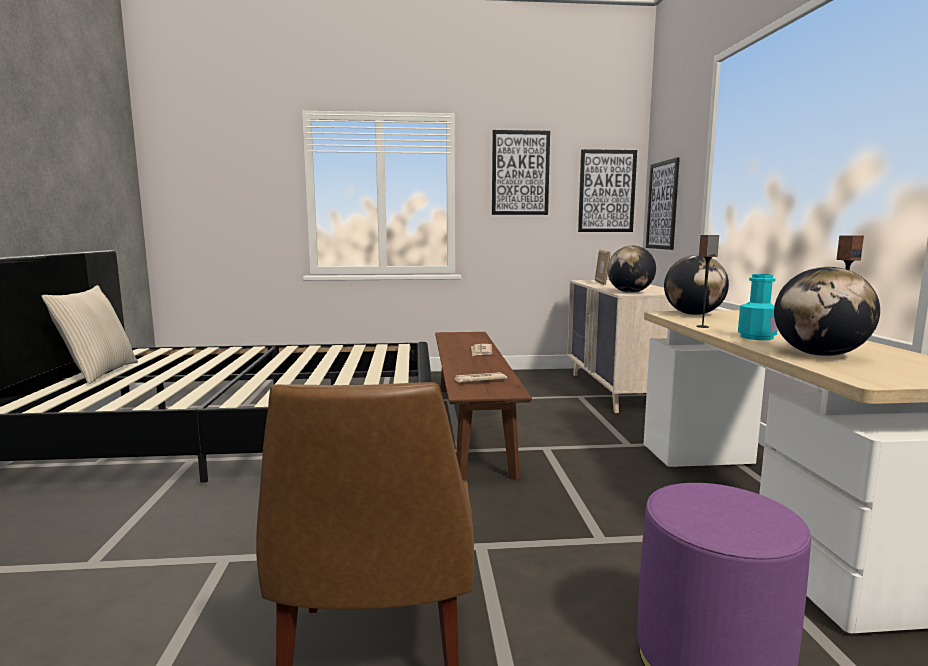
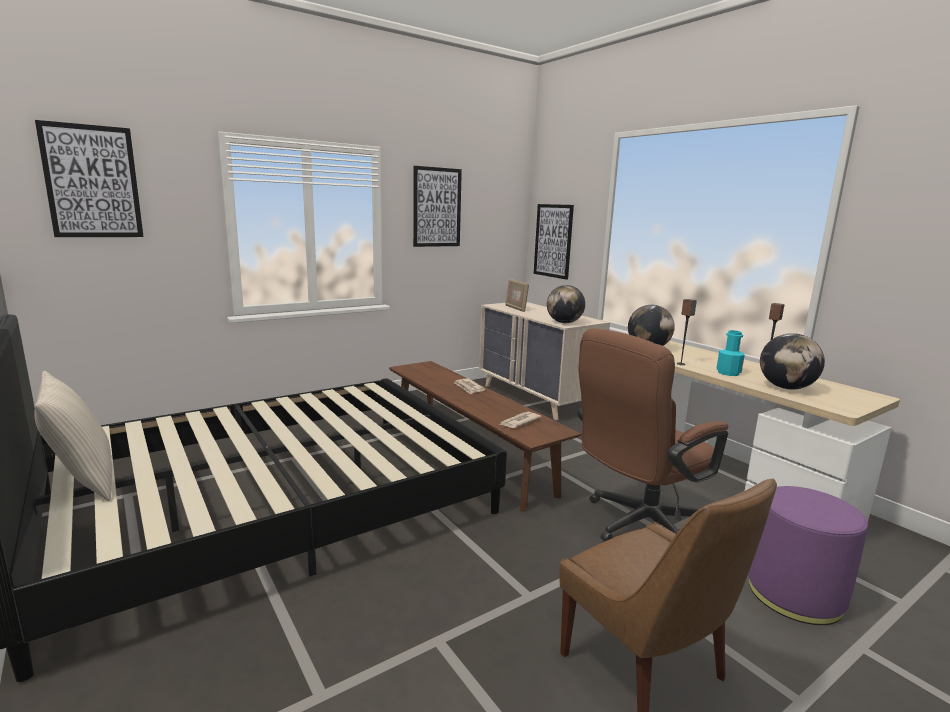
camera: 30 degrees left, 5 degrees up
(576, 525) = (638, 525): none -> brown office chair
(606, 191) = (502, 224): picture -> picture (92, 182)

